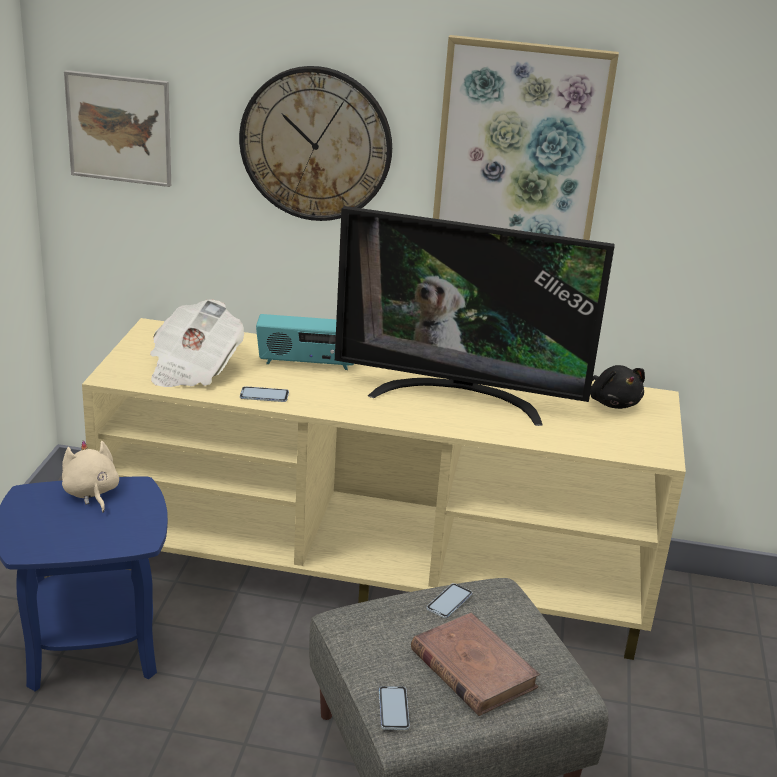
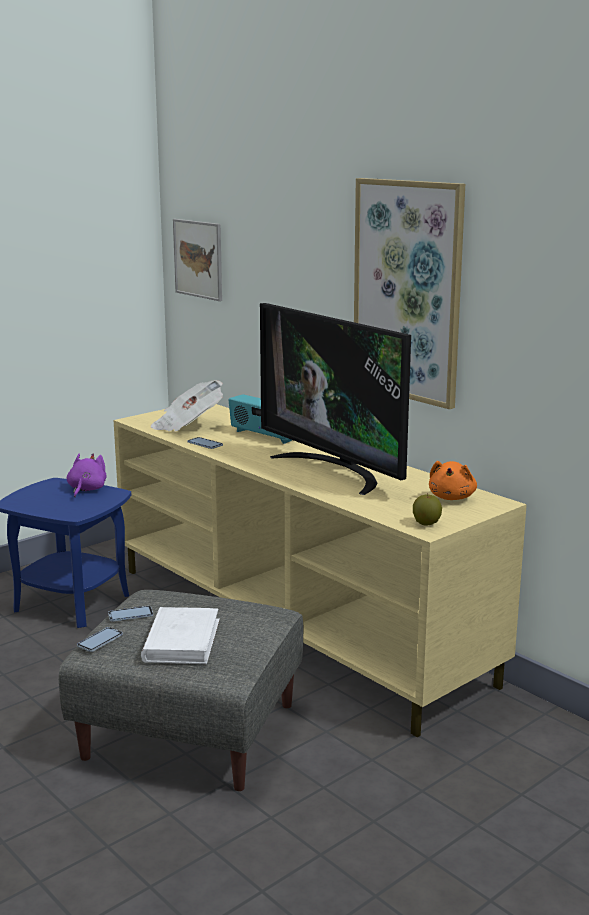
camera: 40 degrees right, 10 degrees down
(91, 493) = (86, 489): beige plush toy -> purple plush toy
(316, 144) = (293, 268): wall clock -> none
(449, 602) = (226, 606): phone -> phone (130, 615)
(472, 668) = (182, 640): brown book -> white book
(613, 402) = (452, 497): black plush toy -> orange plush toy
(646, 446) = (426, 523): none -> apple

